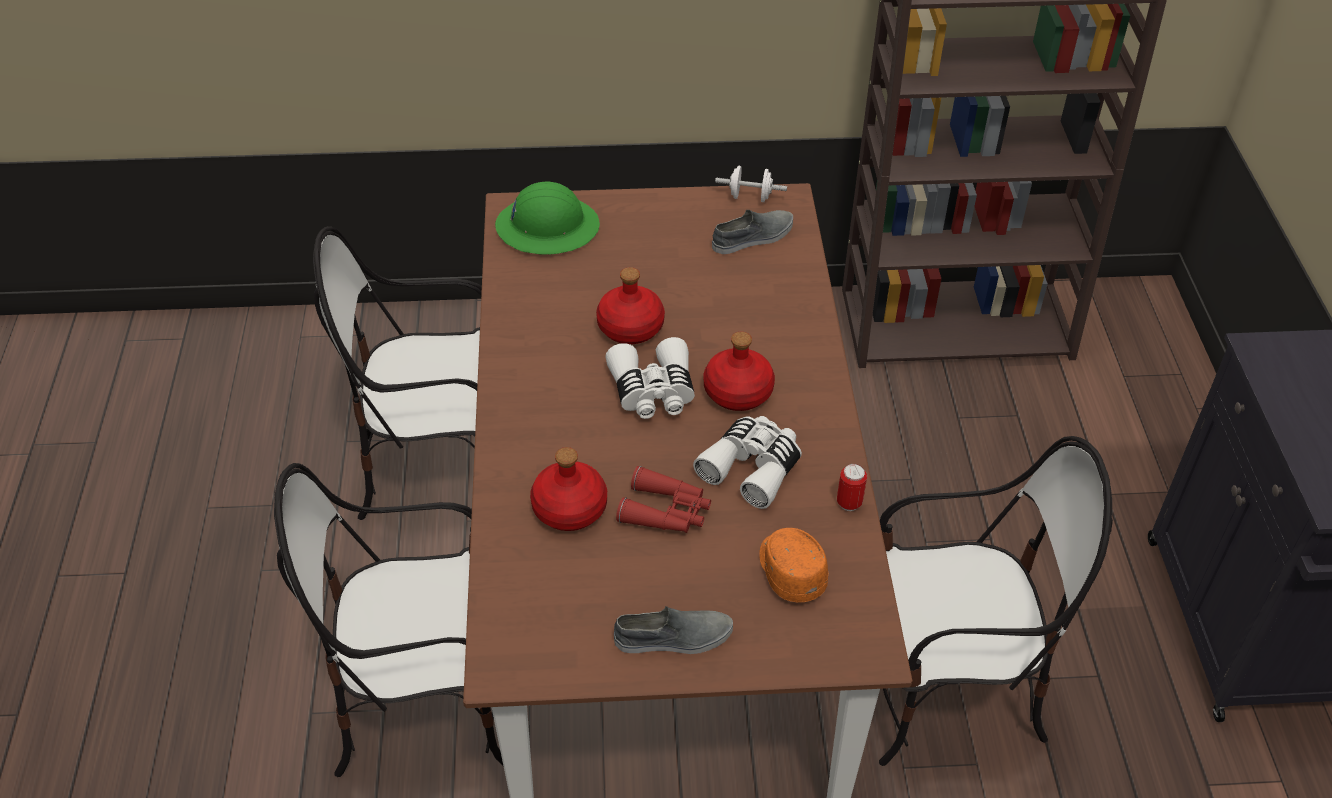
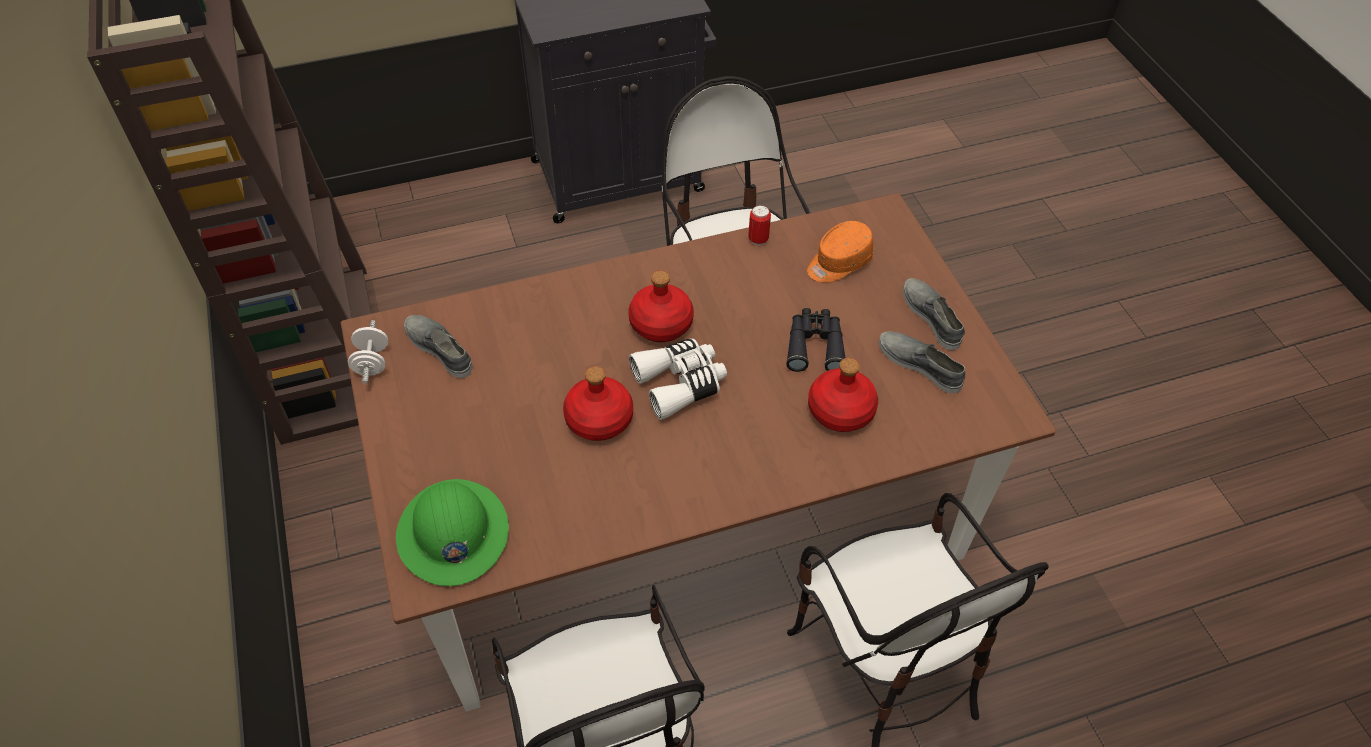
camera: 105 degrees left, 5 degrees up
(605, 600) = (920, 364): none -> grey shoe
(666, 511) = (815, 345): red binoculars -> black binoculars
(752, 467) = (744, 300): white binoculars -> none

